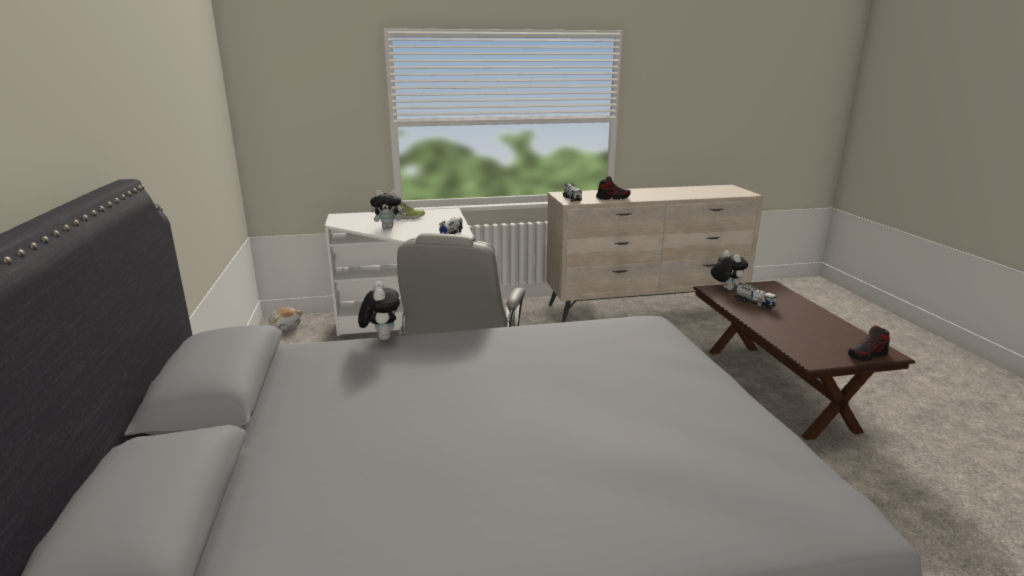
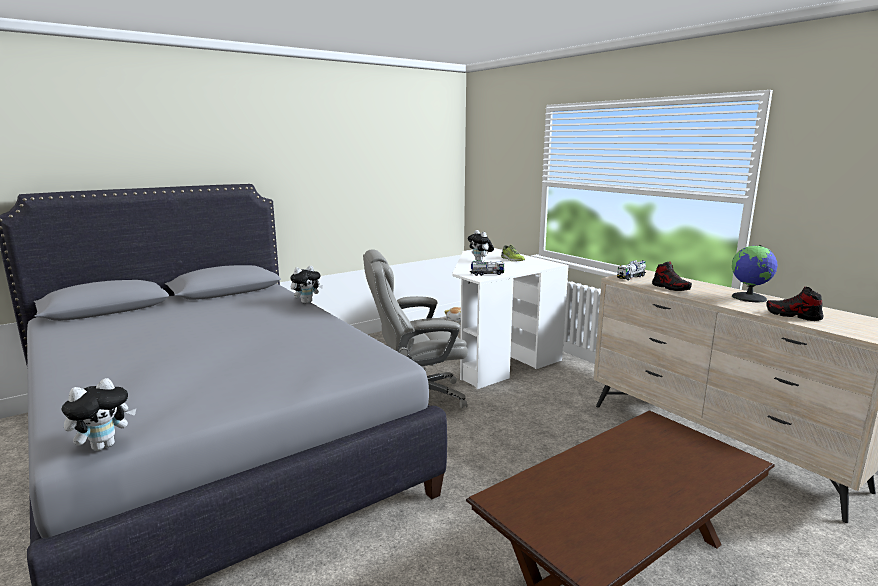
camera: 65 degrees right, 5 degrees down
(654, 191) = (749, 298): none -> globe
(725, 289) = (671, 429): plush toy -> plush toy (104, 445)
(754, 303) = (645, 451): toy truck -> none
(867, 355) = (559, 546): shoe -> shoe (793, 315)

